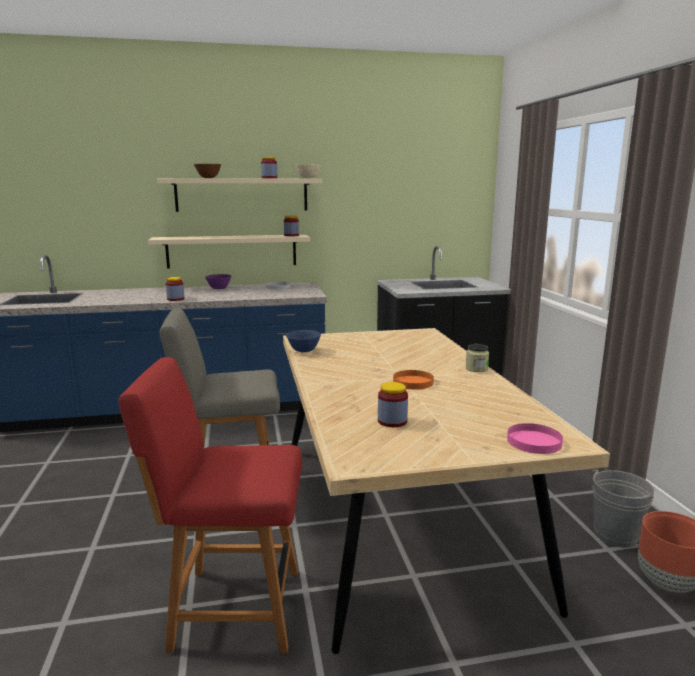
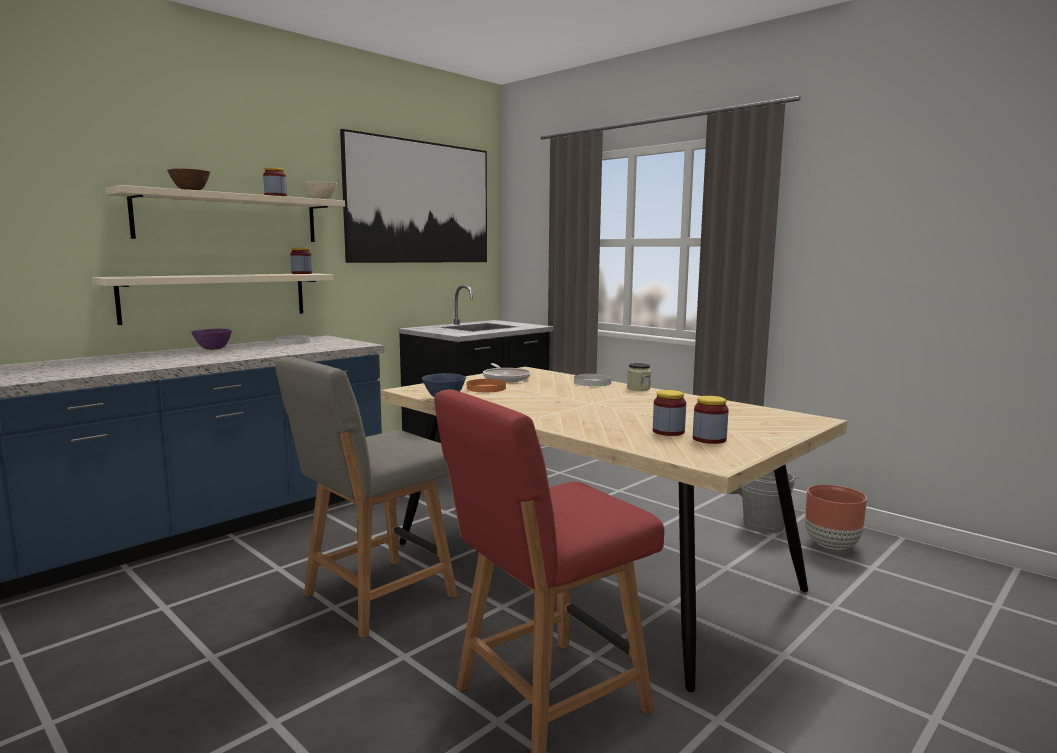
camera: 35 degrees left, 5 degrees down
(175, 299) = (180, 363): jar -> jar (709, 439)
(390, 338) = (505, 378): none -> frying pan
(406, 174) = (420, 202): none -> picture
(413, 382) = (613, 404): orange plate -> orange plate (486, 388)
(450, 355) = (592, 382): none -> white plate
(533, 441) = (792, 423): pink plate -> none

